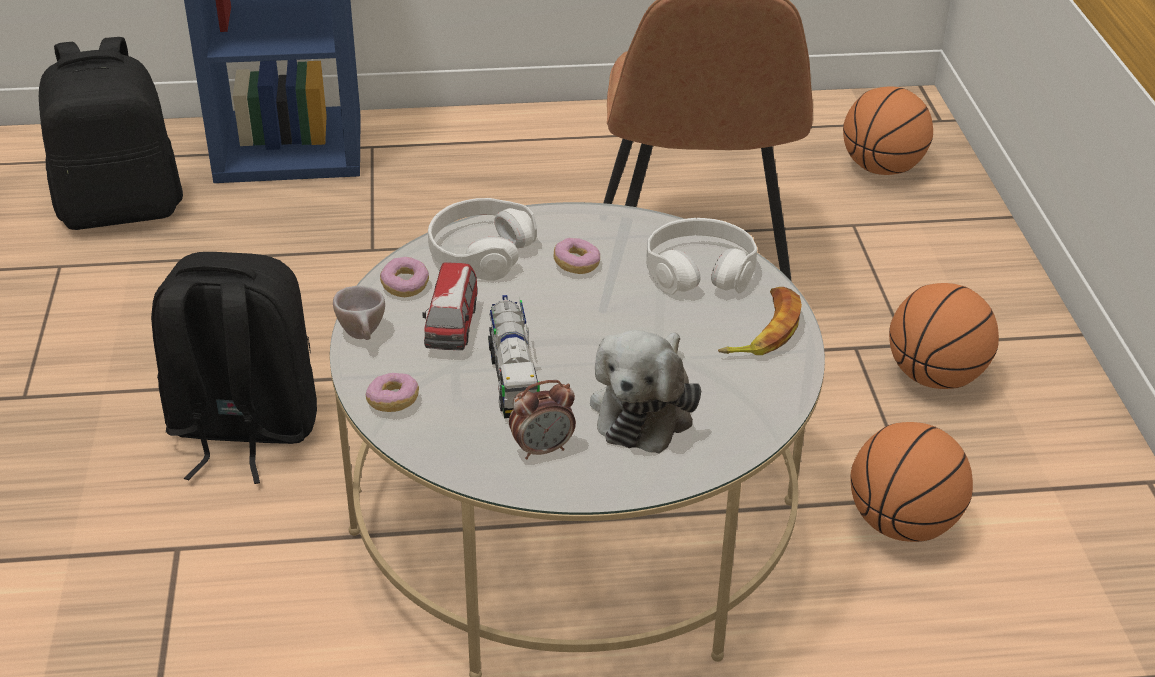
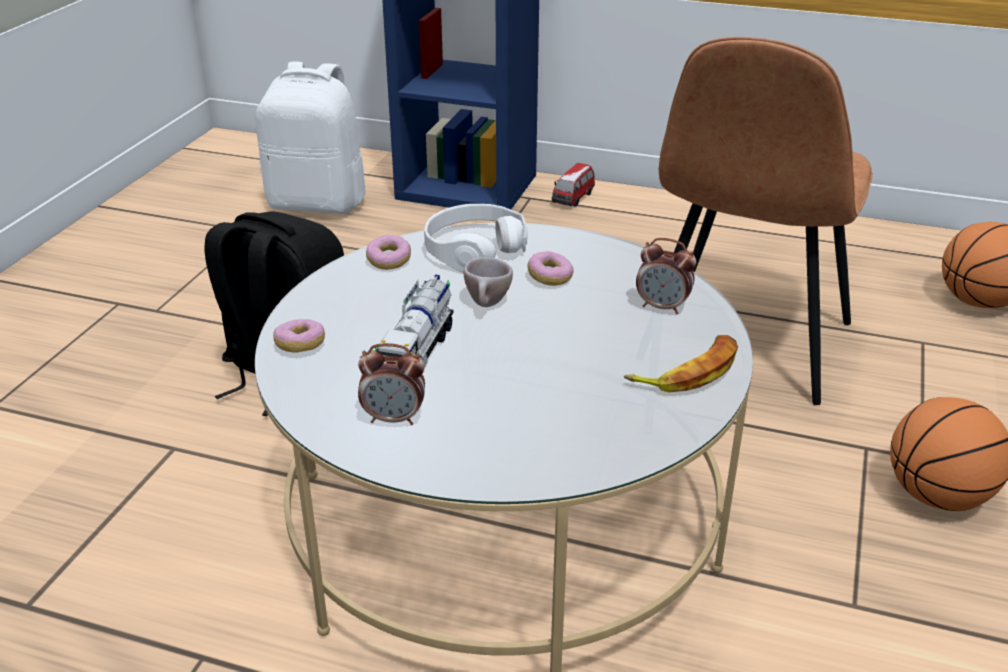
camera: 25 degrees right, 5 degrees down
(121, 209) = (318, 203): black backpack -> white backpack
(364, 336) = (322, 290): beige cup -> beige cup (487, 306)
(452, 328) = (400, 301): toy car -> toy car (573, 199)
(645, 408) = (518, 410): plush toy -> none
(700, 270) = (663, 307): white headphones -> alarm clock
(902, 524) = (825, 627): basketball -> none

